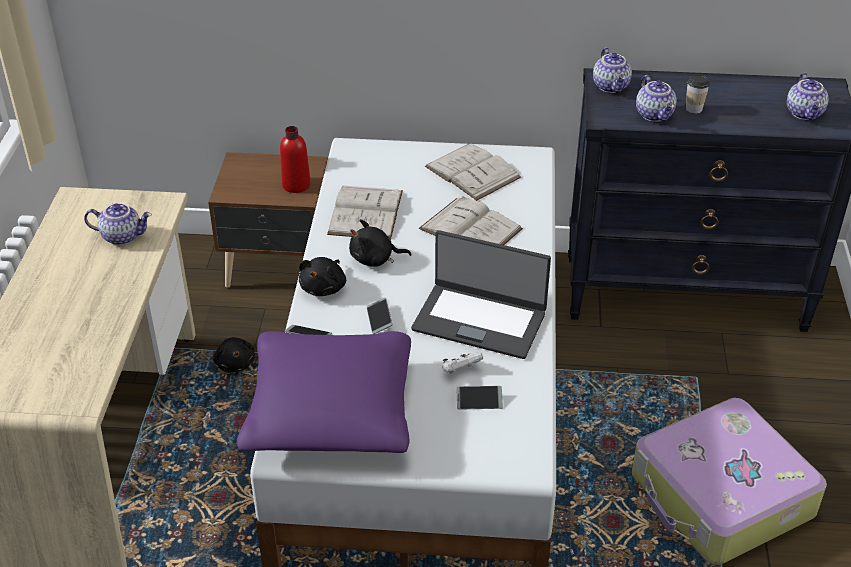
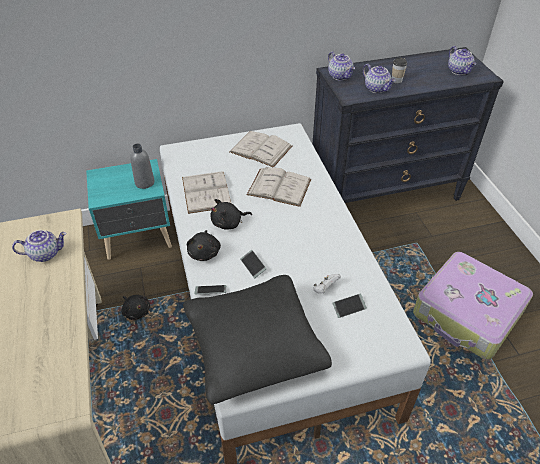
camera: 20 degrees left, 5 degrees up
(279, 269) = (139, 238): brown nightstand -> turquoise nightstand
(296, 185) = (144, 182): red bottle -> grey bottle
(330, 411) = (254, 346): purple pillow -> black pillow
(479, 320) = (318, 249): laptop -> none

